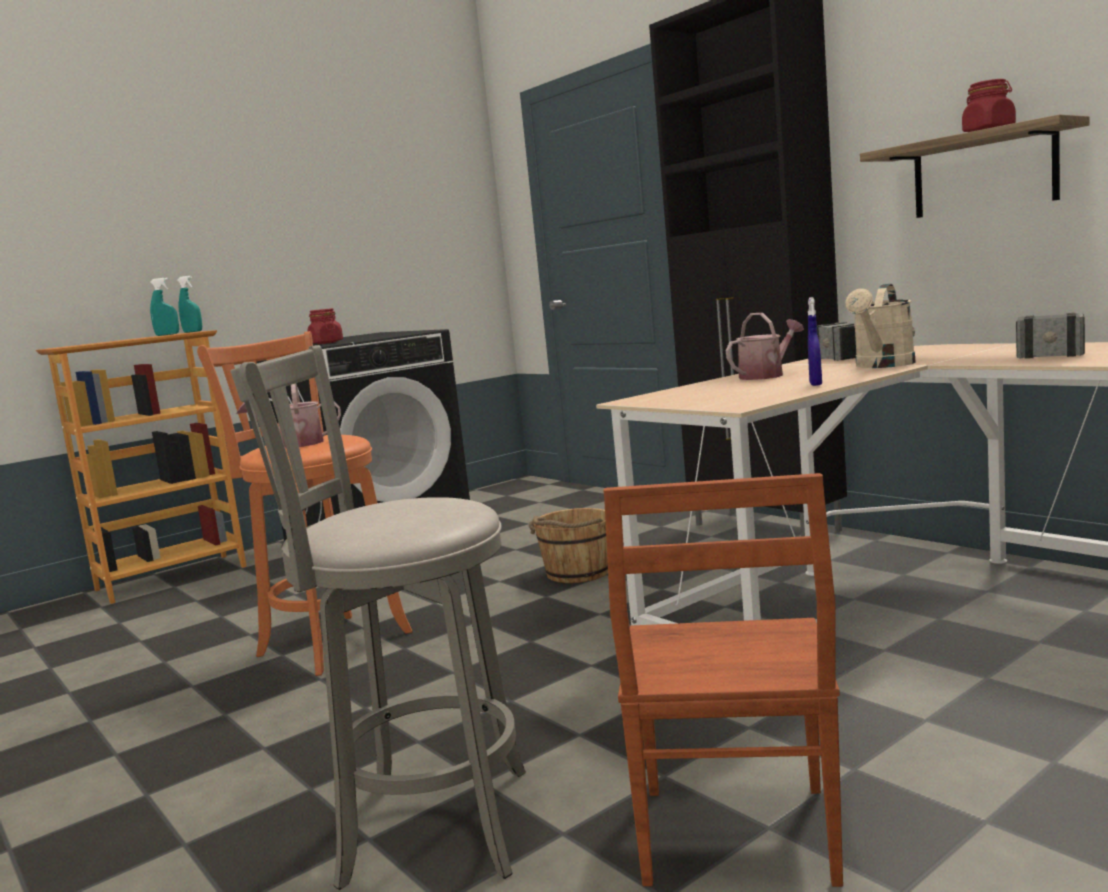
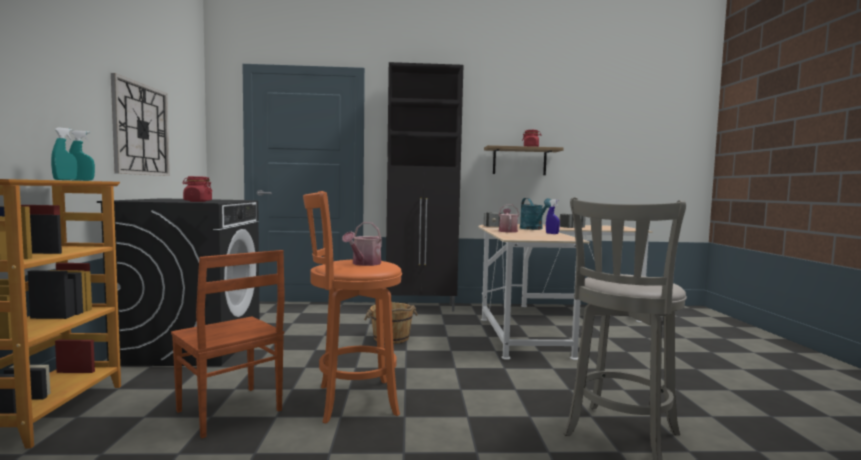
camera: 55 degrees left, 5 degrees down
(338, 244) = (141, 129): none -> wall clock
(733, 837) = (679, 395): brown chair -> brown chair (228, 412)
(882, 365) = (533, 229): beige watering can -> turquoise watering can

